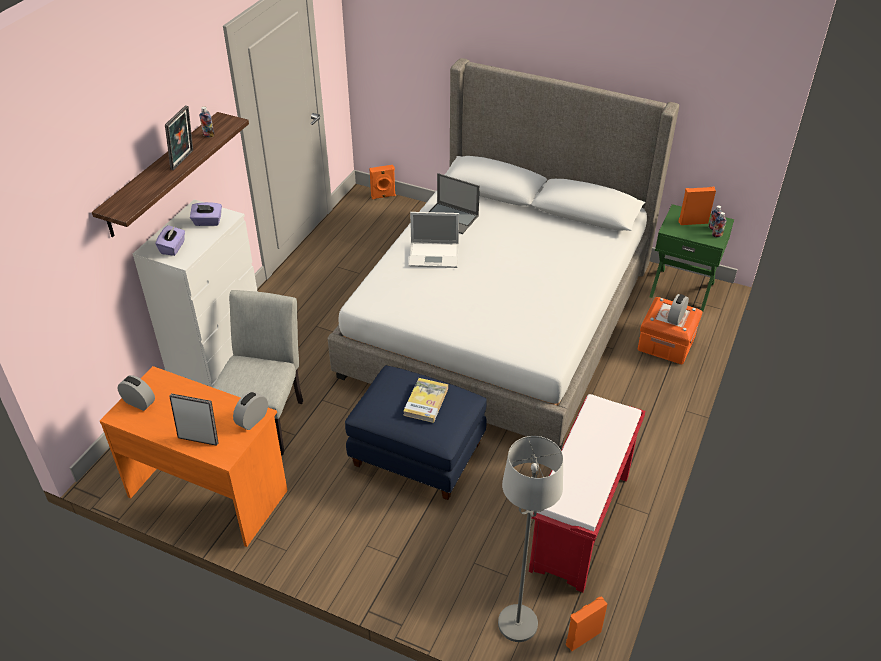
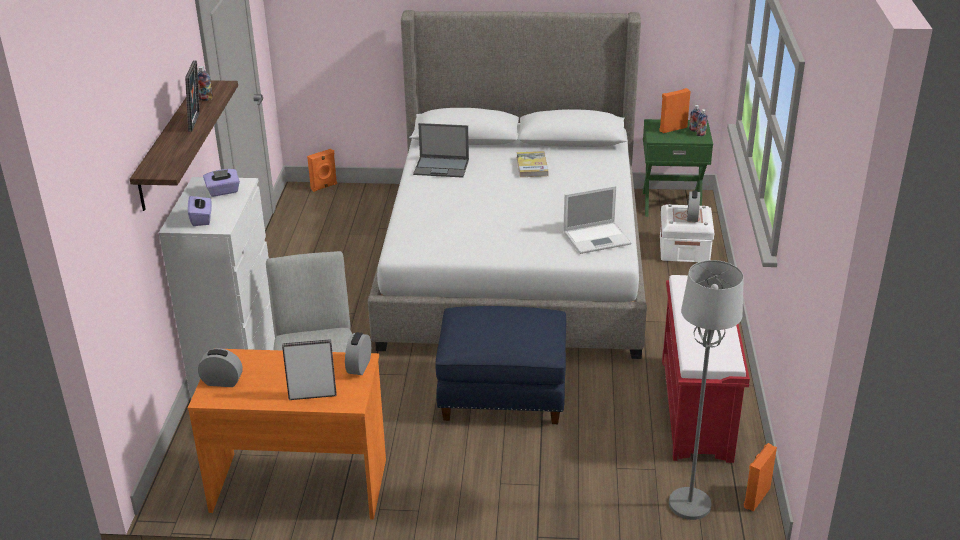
camera: 20 degrees left, 10 degrees down
(426, 402) = (512, 323): book -> book (532, 166)
(435, 255) = (448, 198): laptop -> laptop (598, 238)
(666, 343) = (684, 249): orange storage box -> white storage box

